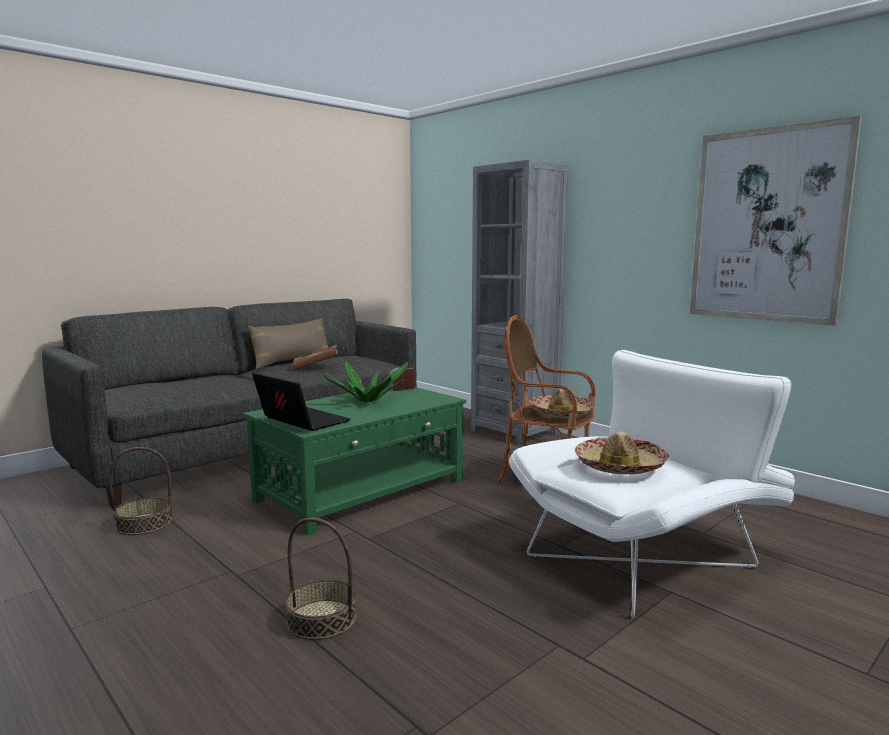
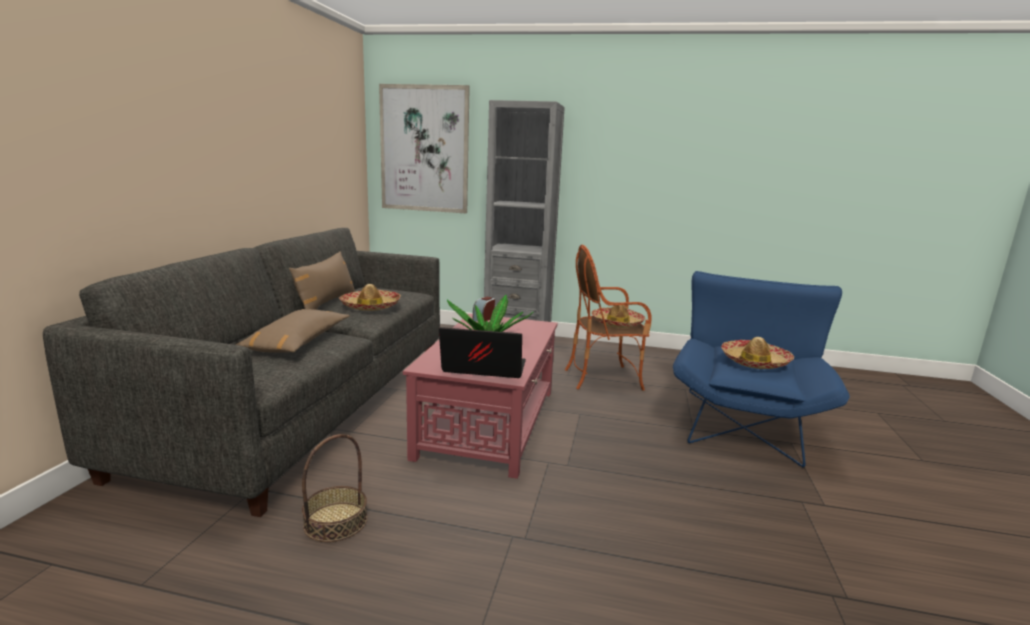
camera: 35 degrees left, 5 degrees up
(211, 384) = (297, 342): none -> brown pillow
(315, 367) = (370, 306): brown book -> hat
(321, 619) = (653, 547): basket -> none
(362, 490) = (489, 422): green coffee table -> red coffee table
(648, 554) = (743, 420): white armchair -> blue armchair
(767, 225) = (733, 171): picture -> picture (424, 149)

